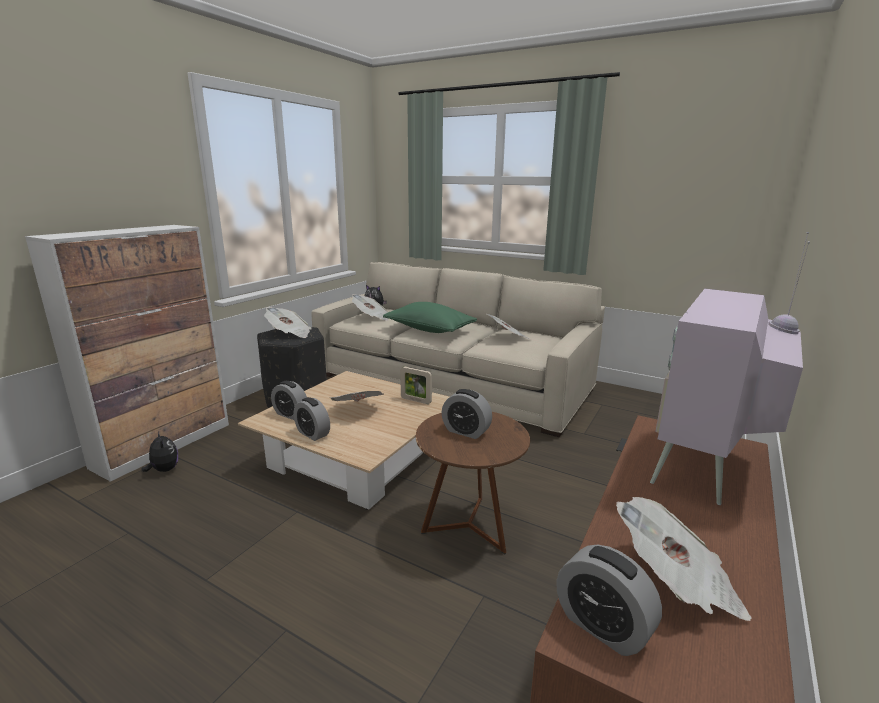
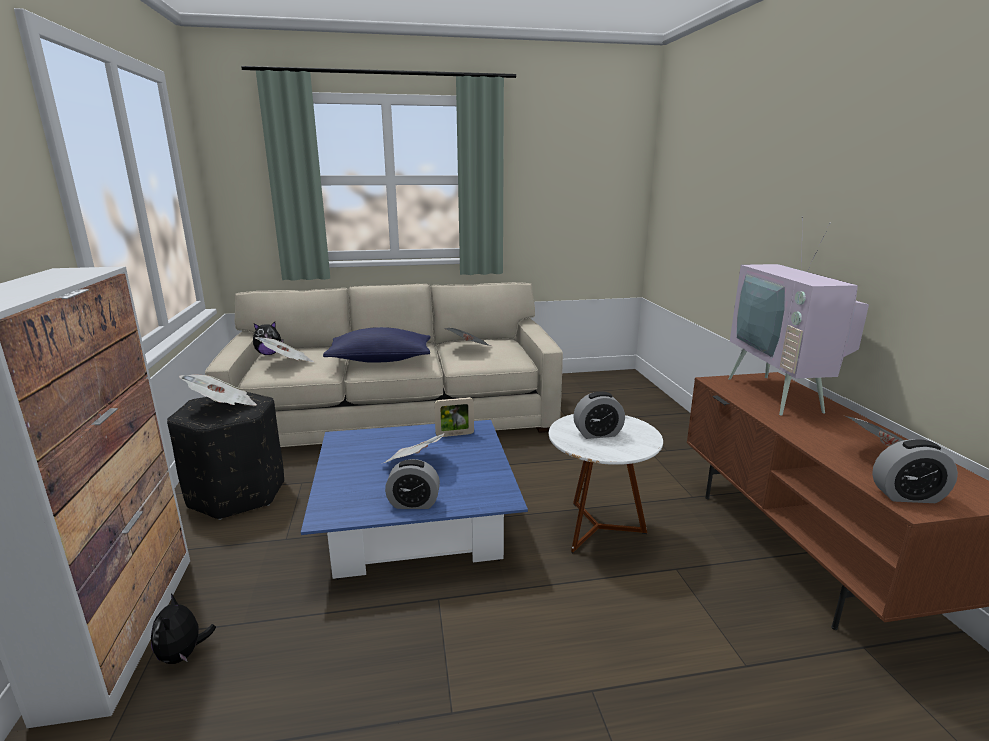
camera: 40 degrees left, 0 degrees up
(164, 470) = (184, 654): plush toy -> plush toy turned 120 degrees counterclockwise
(290, 414) = (350, 497): alarm clock -> none
(359, 456) = (417, 520): beige coffee table -> blue coffee table
(429, 330) = (380, 360): green pillow -> blue pillow
(469, 528) = (598, 529): brown side table -> white side table

